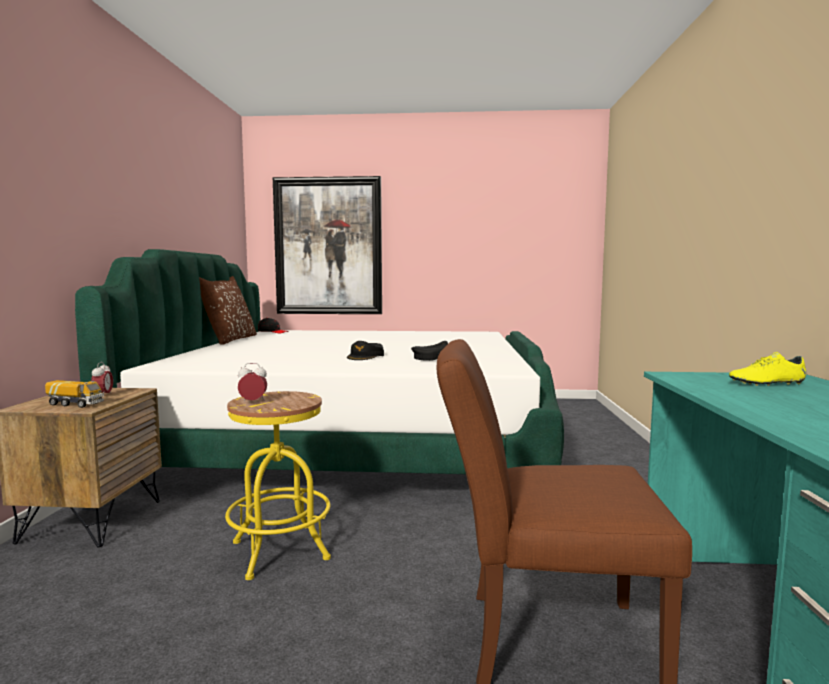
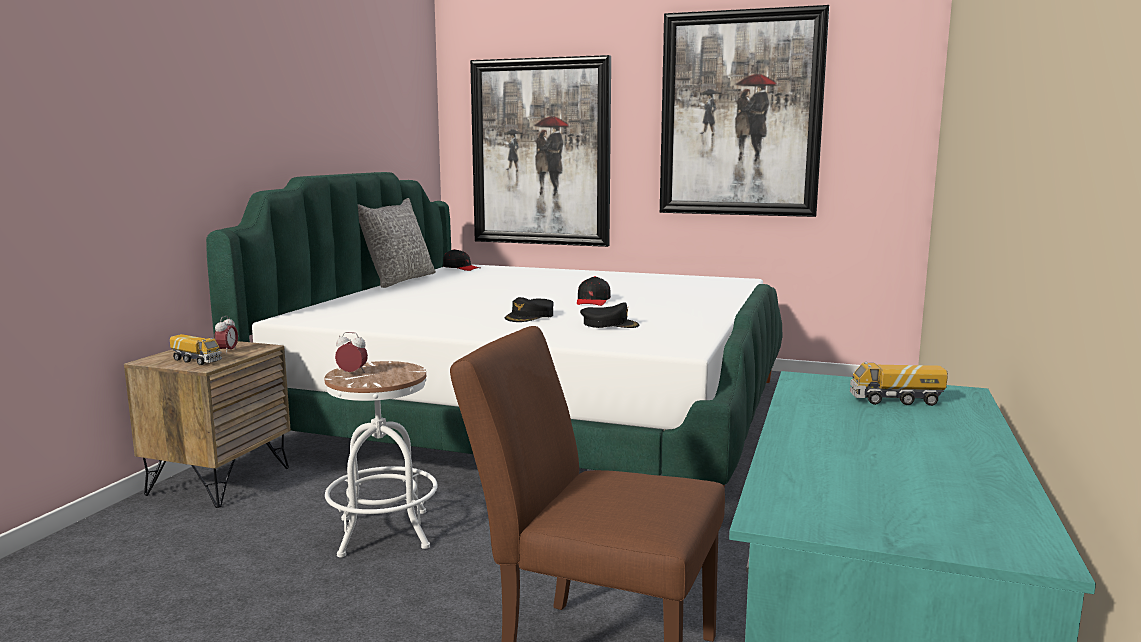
camera: 15 degrees right, 5 degrees up
(229, 340) = (399, 280): brown pillow -> grey pillow
(280, 550) = (384, 533): yellow stool -> white stool
(401, 346) = (593, 301): none -> black cap
(474, 219) = (740, 114): none -> picture
(766, 383) = (895, 401): yellow shoe -> toy truck

